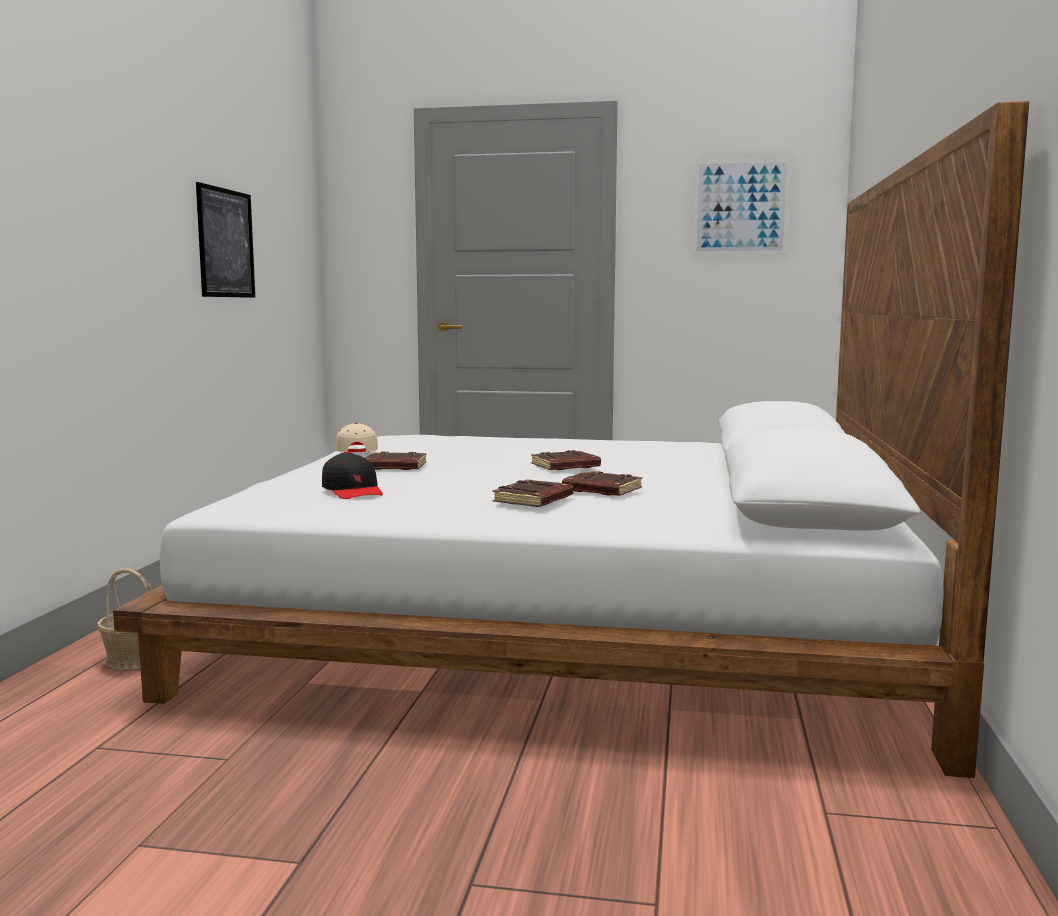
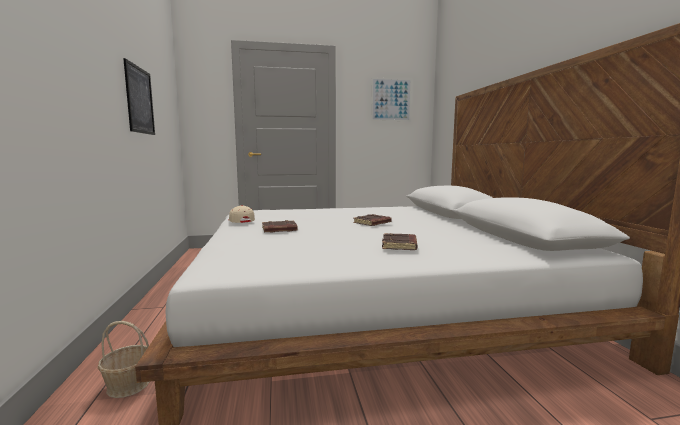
camera: 20 degrees left, 0 degrees up
(353, 491) = (283, 248): black cap -> none
(600, 490) = (418, 236): brown book -> none

